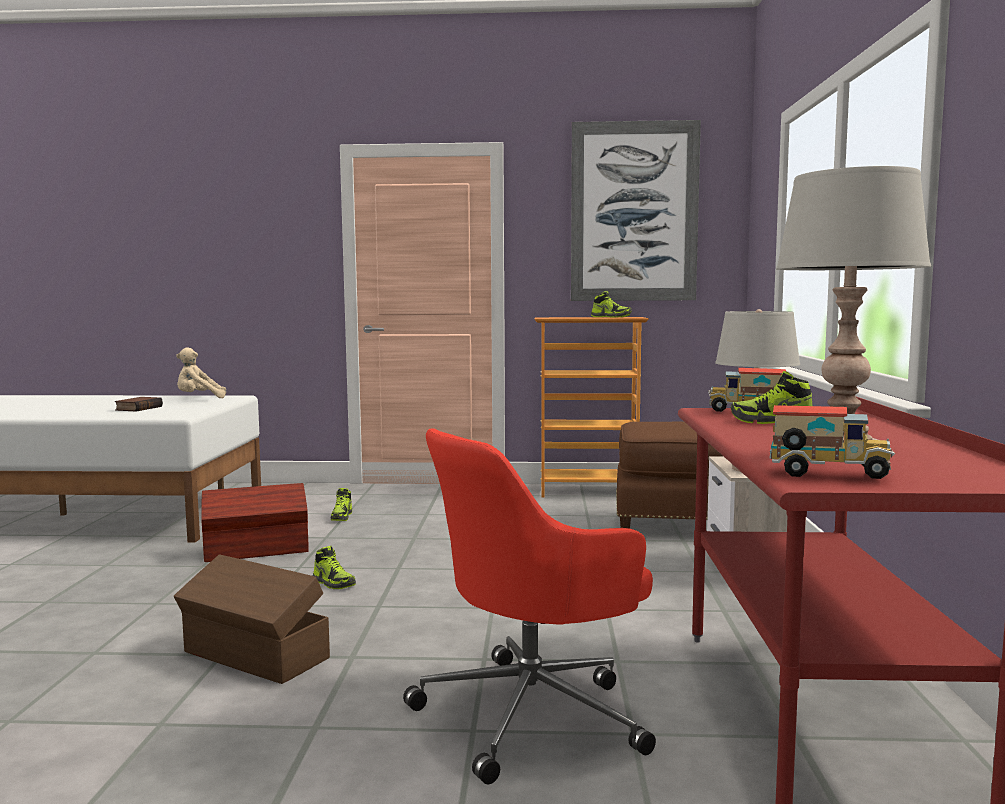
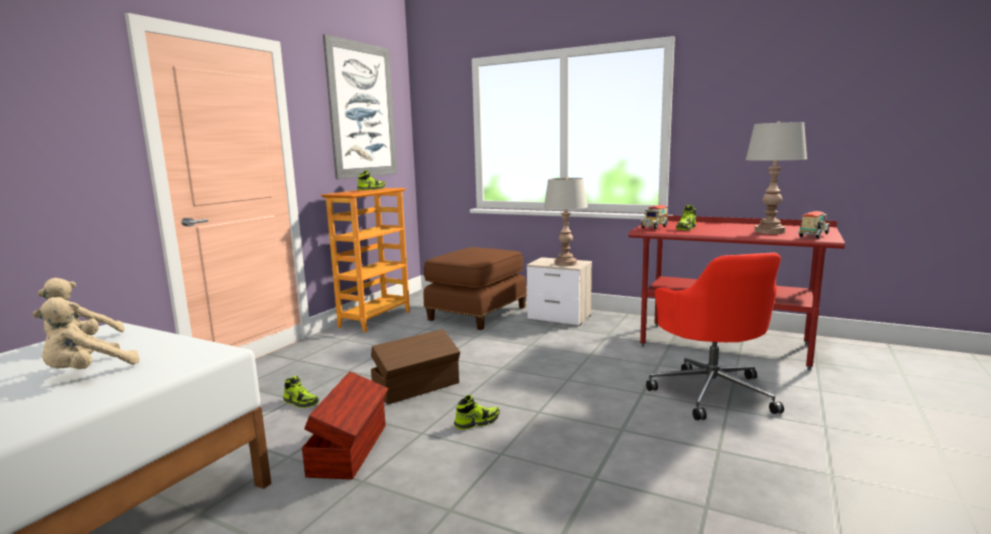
camera: 65 degrees left, 5 degrees up
(138, 408) = (88, 372): book -> beige plush toy
(255, 656) = (604, 464): brown storage box -> brown storage box (417, 387)

